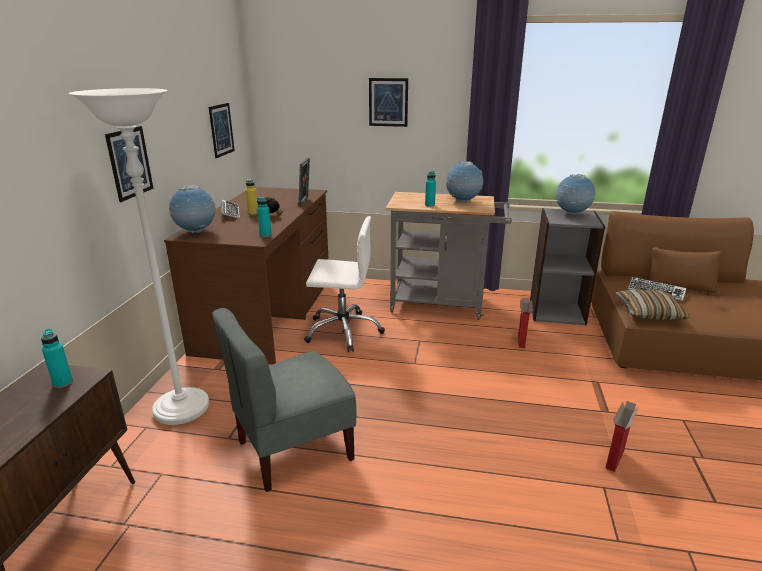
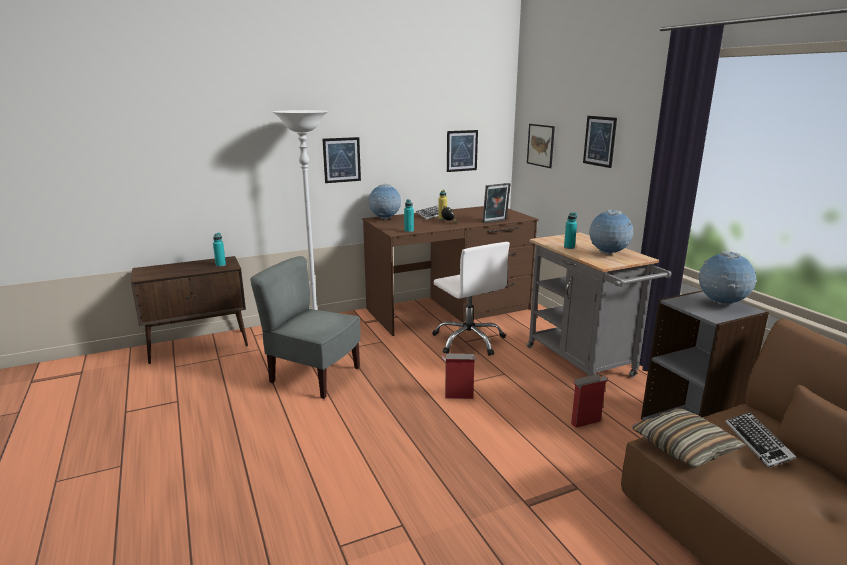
camera: 55 degrees right, 5 degrees down
(300, 113) = (540, 145): none -> picture
(614, 460) = (449, 524): cardboard box -> cardboard box (458, 396)

